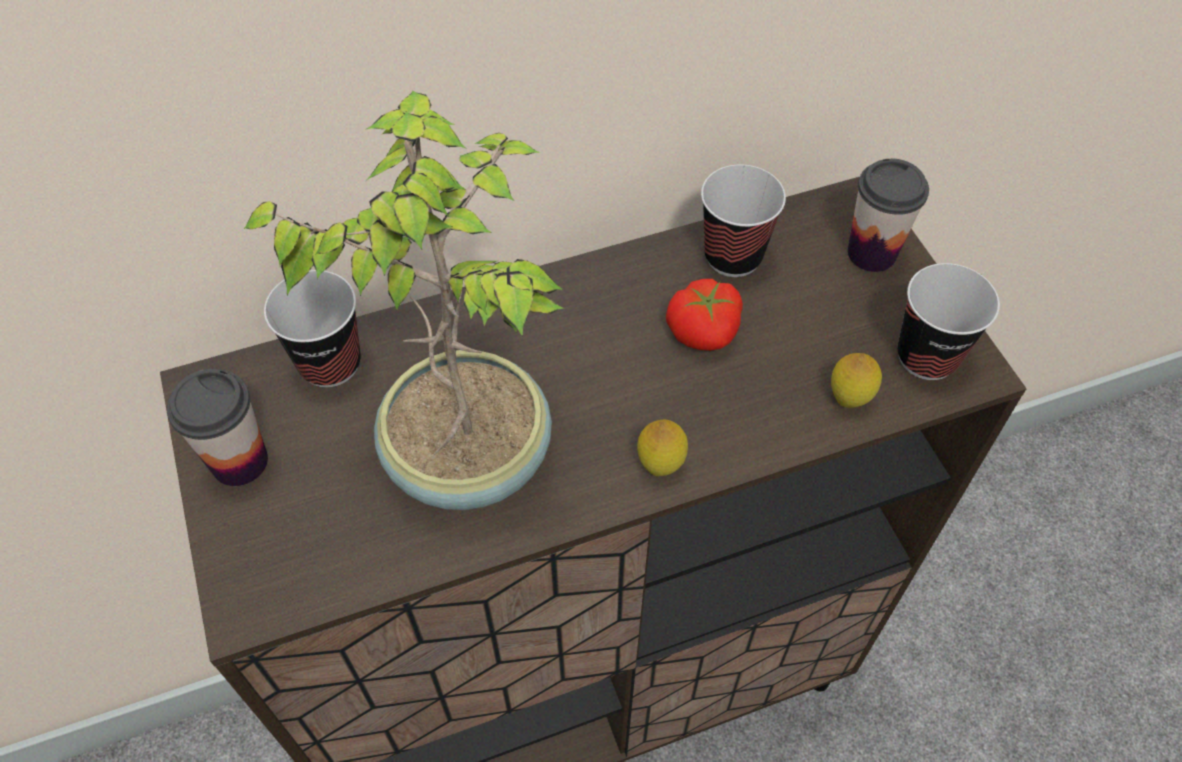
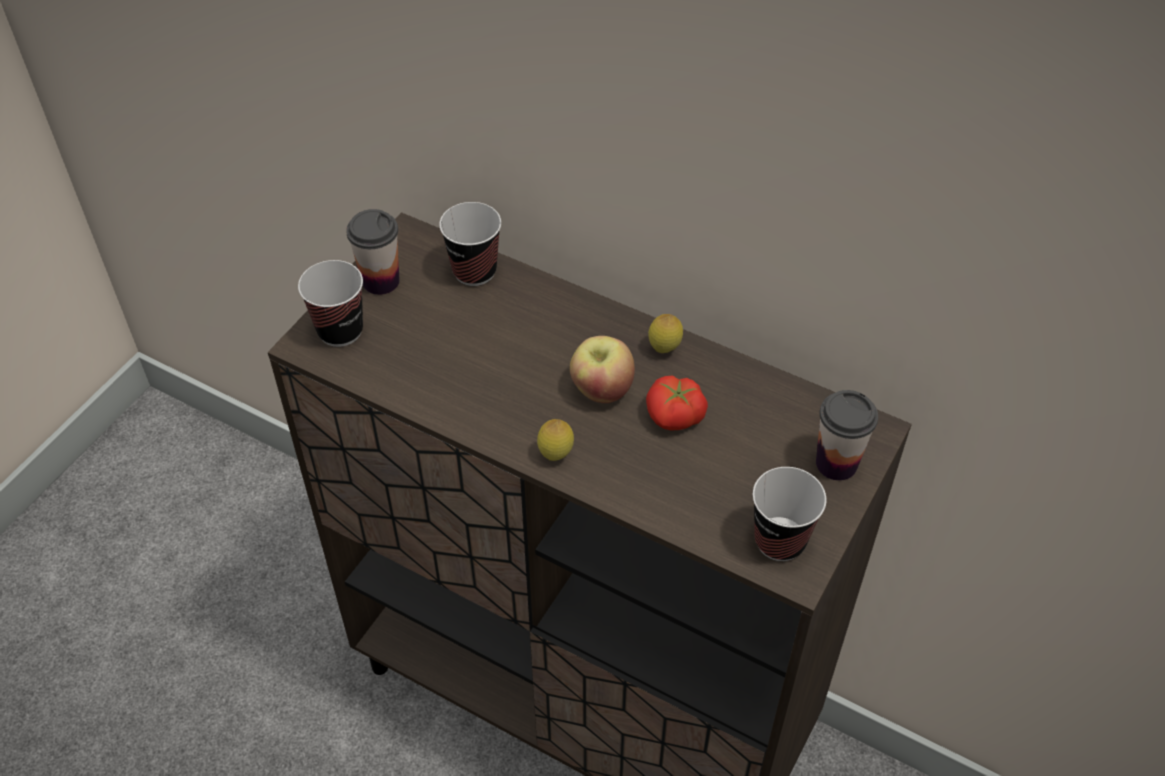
camera: 50 degrees right, 5 degrees down
(467, 453) = (477, 366): potted plant -> none
(611, 365) = (601, 389): none -> apple
(733, 256) = (750, 394): cup -> cup (340, 330)
(849, 399) = (700, 518): lemon -> lemon (664, 349)

